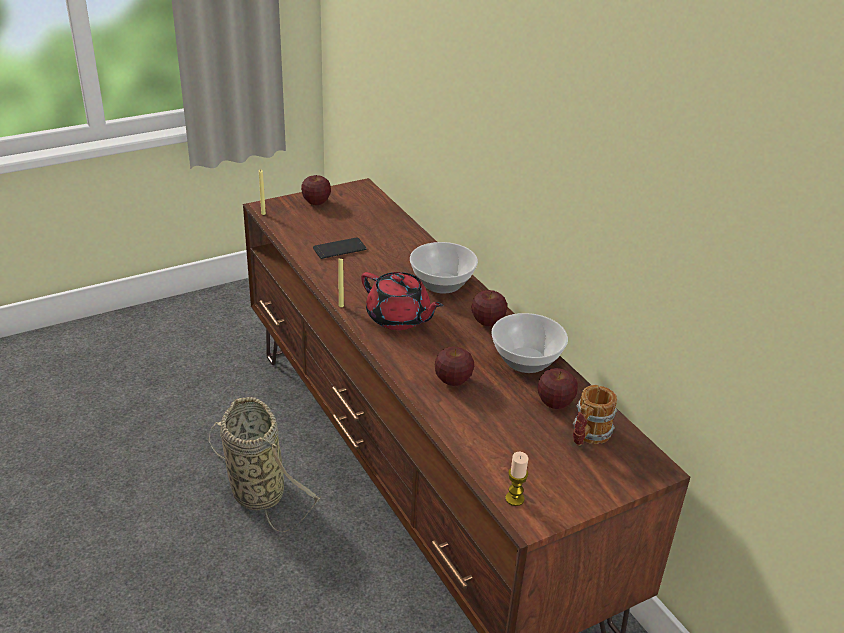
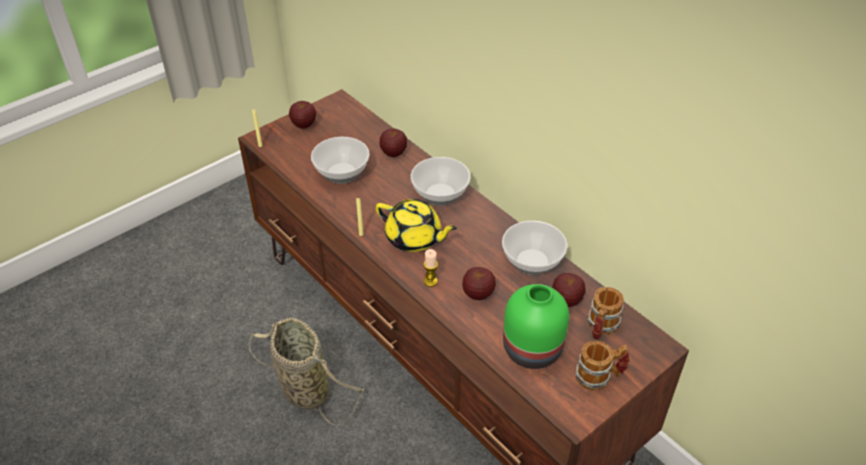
camera: 10 degrees left, 10 degrees up
(339, 249) = (340, 173): phone -> bowl
(399, 318) = (414, 238): red teapot -> yellow teapot
(487, 322) = (489, 228): apple -> apple (393, 153)
(500, 444) = (534, 349): none -> green vase
(514, 499) = (559, 400): candle -> candle (430, 281)
(571, 484) = (599, 376): none -> mug

